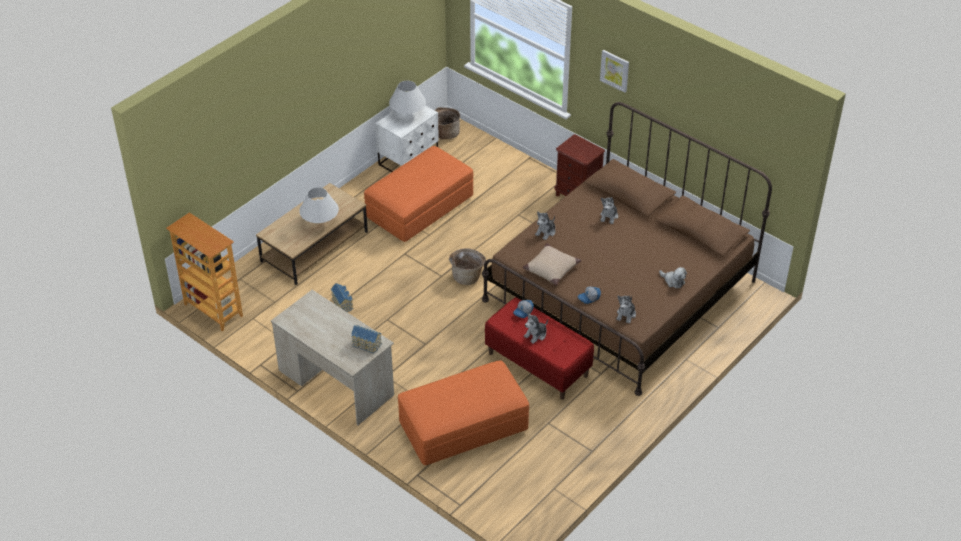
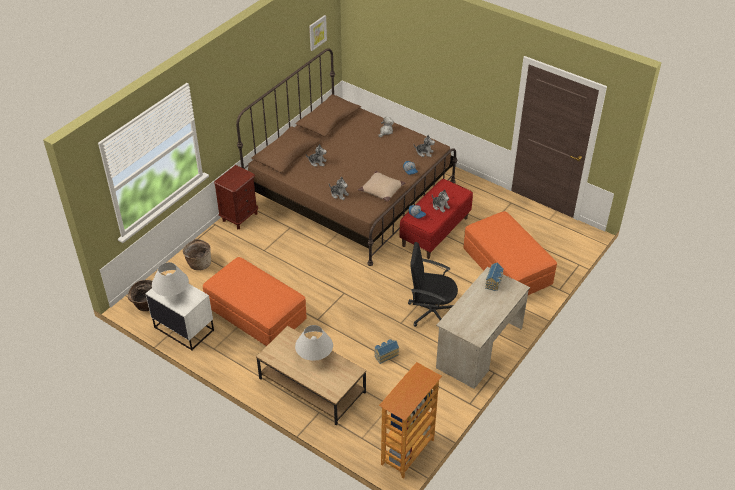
camera: 95 degrees left, 0 degrees up
(399, 347) = (431, 312): none -> black office chair
(467, 276) = (343, 276): basket -> basket (199, 263)
(615, 70) = (227, 95): picture -> picture (317, 32)

